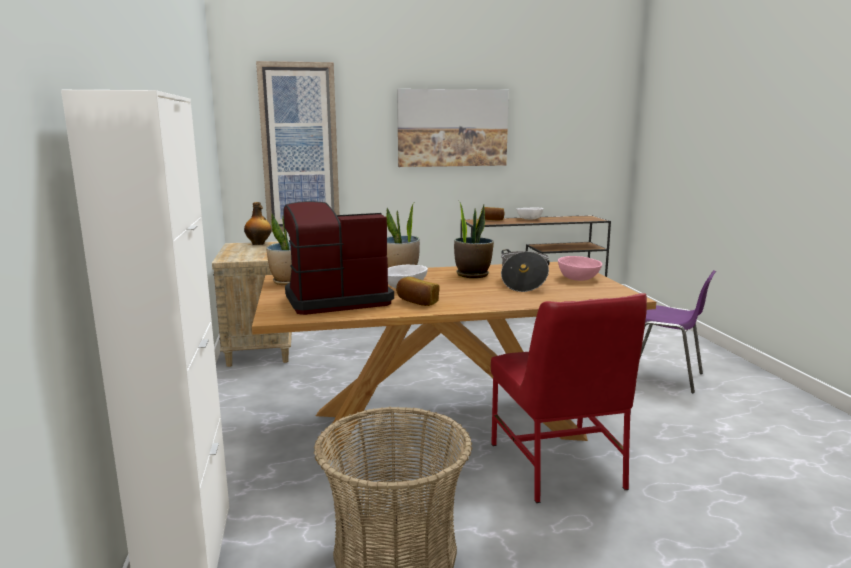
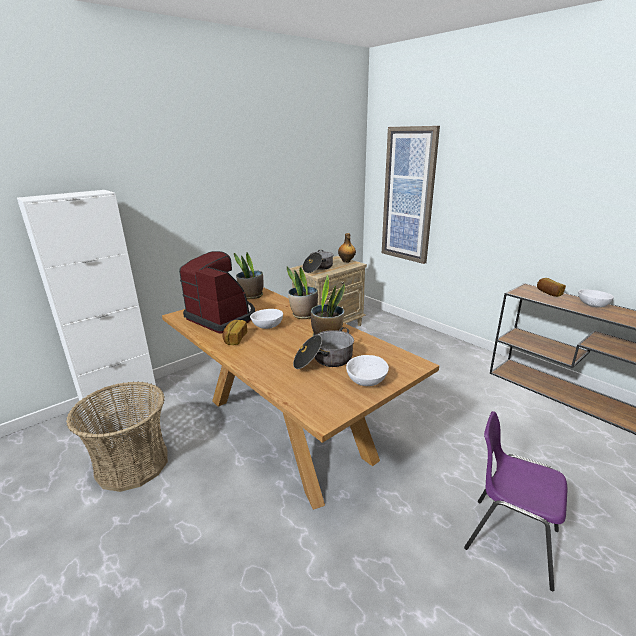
camera: 60 degrees right, 10 degrees up
(249, 254) = (318, 268): none -> cooking pot
(452, 128) = (535, 191): picture -> none
(558, 466) = (261, 503): red chair -> none
(577, 278) = (366, 380): pink bowl -> white bowl
(665, 377) = (509, 538): purple chair -> purple chair turned 120 degrees clockwise

